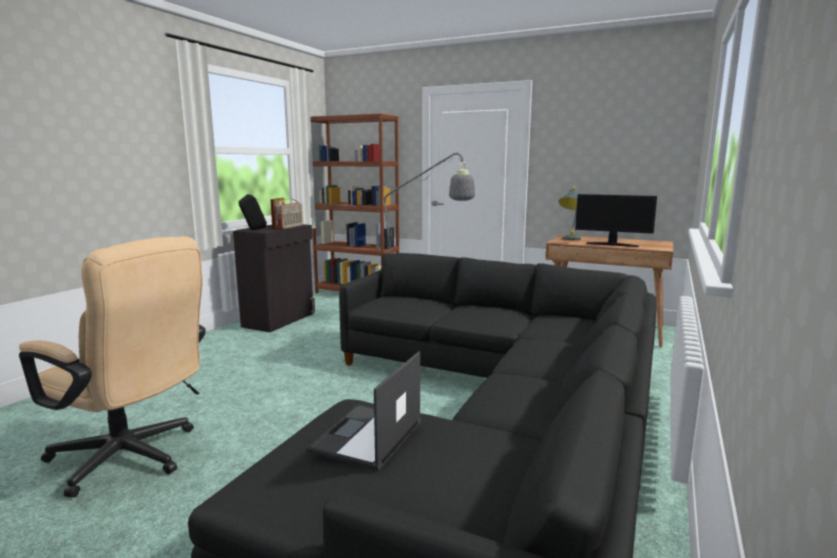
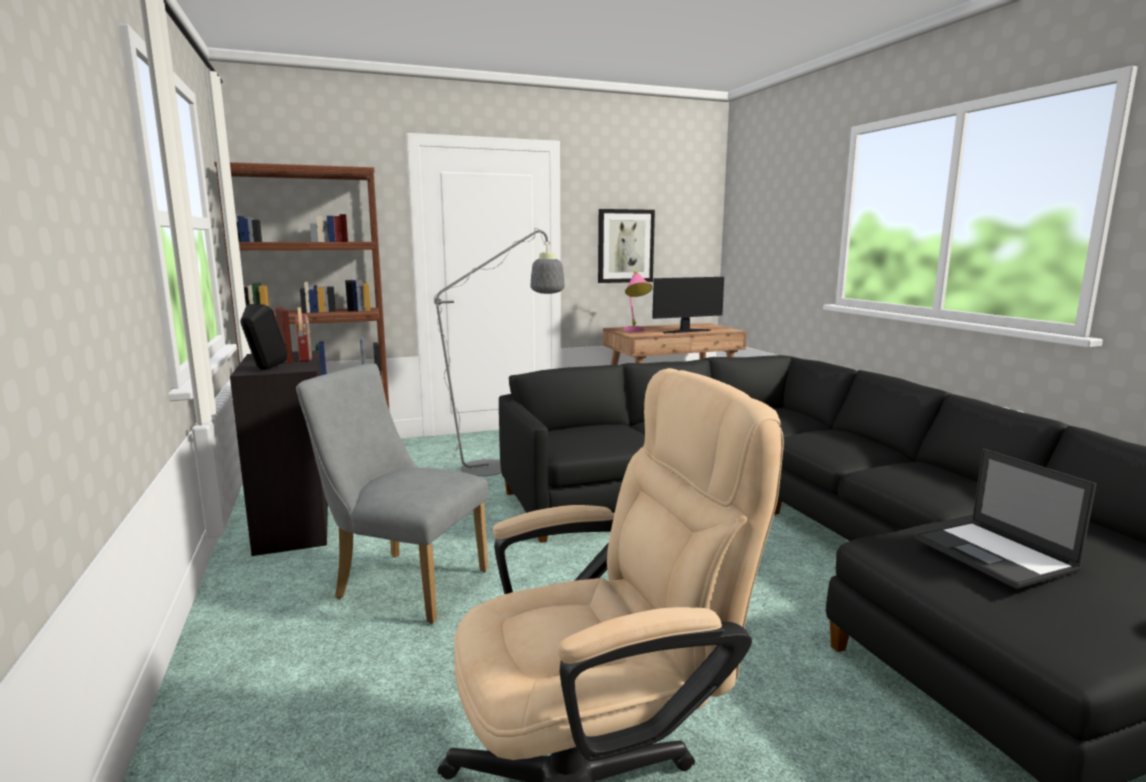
camera: 45 degrees left, 0 degrees up
(258, 357) = (403, 583): none -> grey chair
(569, 239) = (635, 331): grey table lamp -> pink table lamp
(587, 165) = (625, 246): none -> picture

